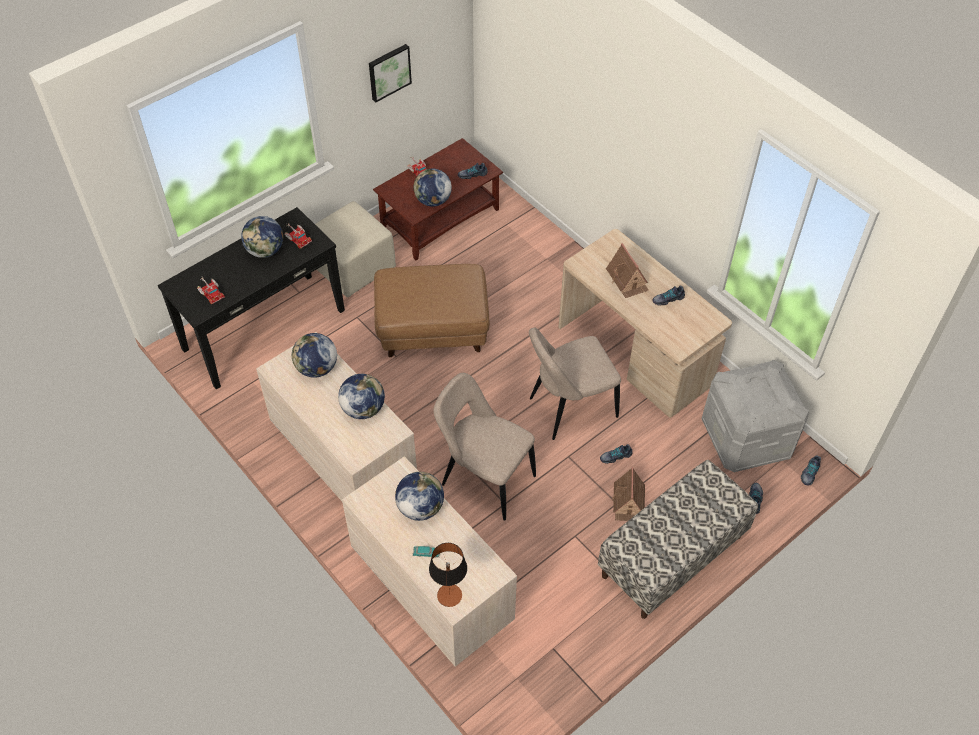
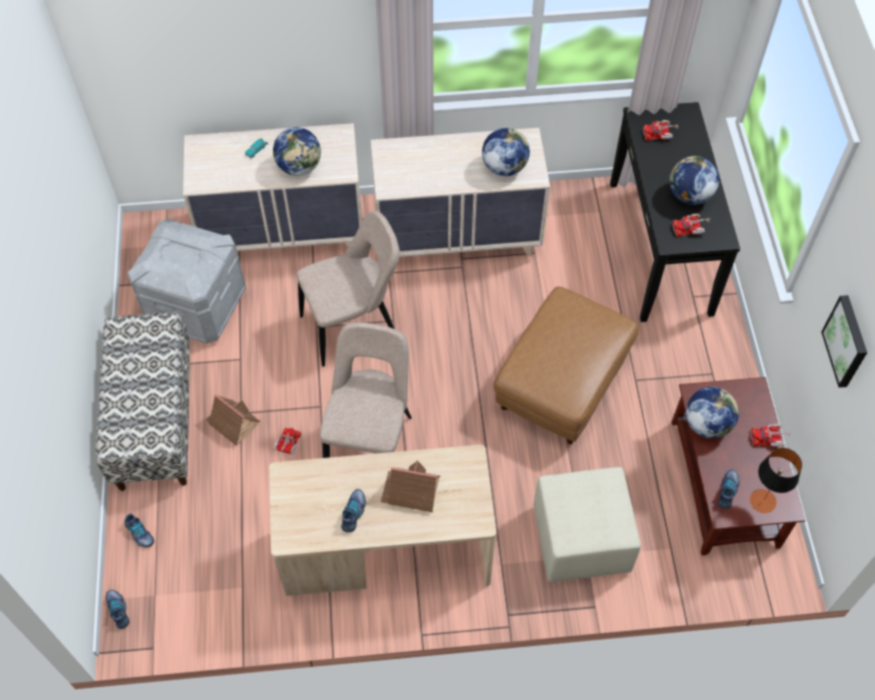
camera: 125 degrees right, 5 degrees up
(353, 266) = (700, 360): beige ottoman -> beige ottoman (582, 540)
(363, 409) = (431, 178): globe -> none
(449, 595) = (209, 145): table lamp -> table lamp (763, 501)
(615, 456) = (287, 446): shoe -> toy truck
(746, 439) = (204, 581): grey storage box -> grey storage box (195, 306)

